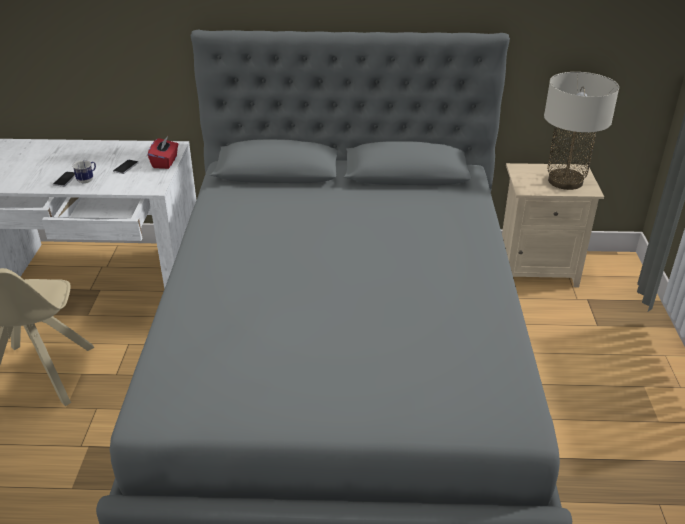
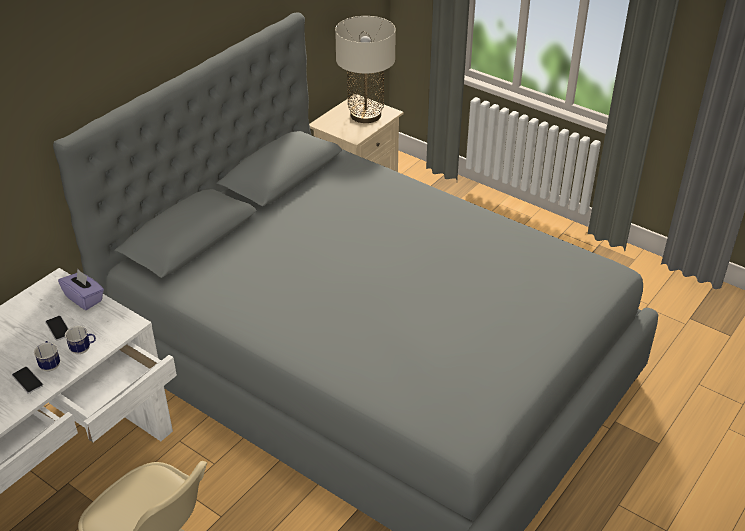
camera: 55 degrees left, 5 degrees up
(112, 184) = (83, 349): none -> mug
(165, 162) = (84, 298): red tissue box -> purple tissue box

